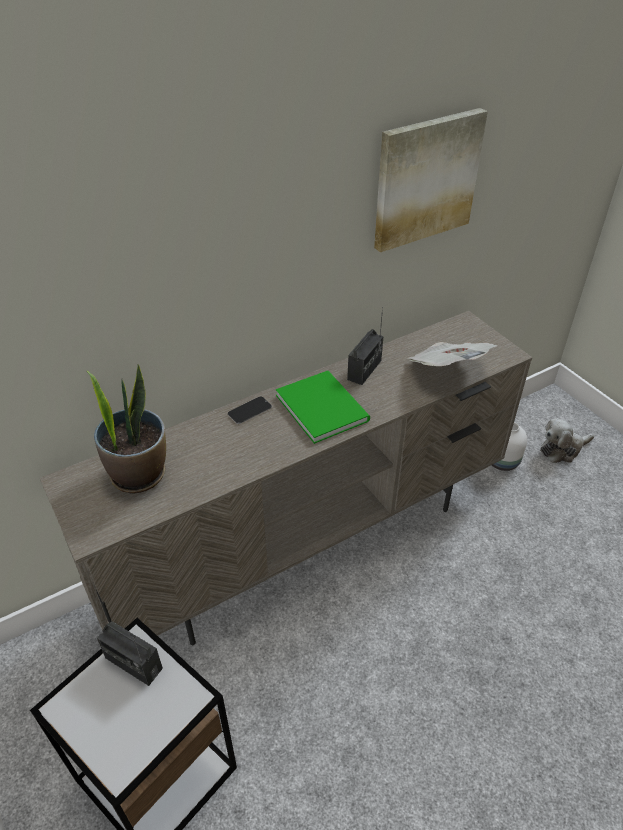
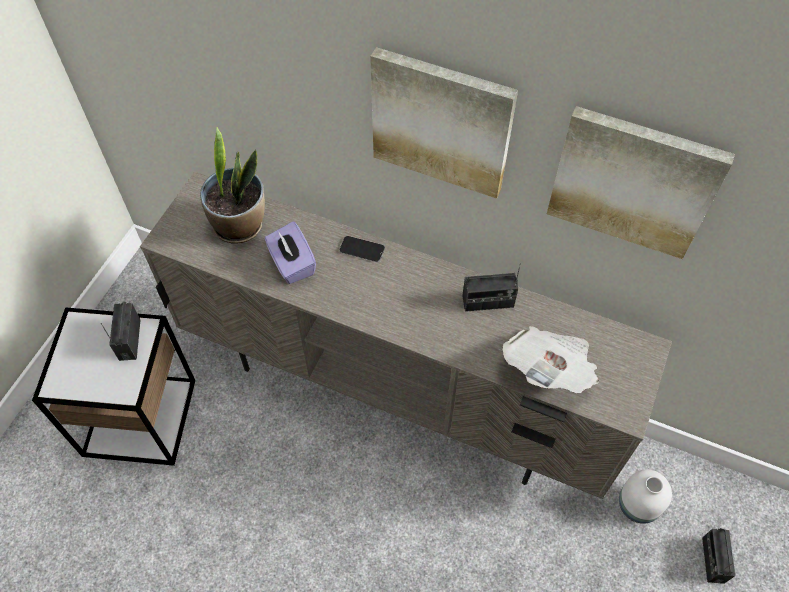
camera: 55 degrees right, 15 degrees up
(218, 459) = (292, 264): none -> purple tissue box
(285, 221) = (442, 122): none -> picture
(322, 405) = (411, 297): green book -> none
(562, 449) = (712, 560): plush toy -> radio

